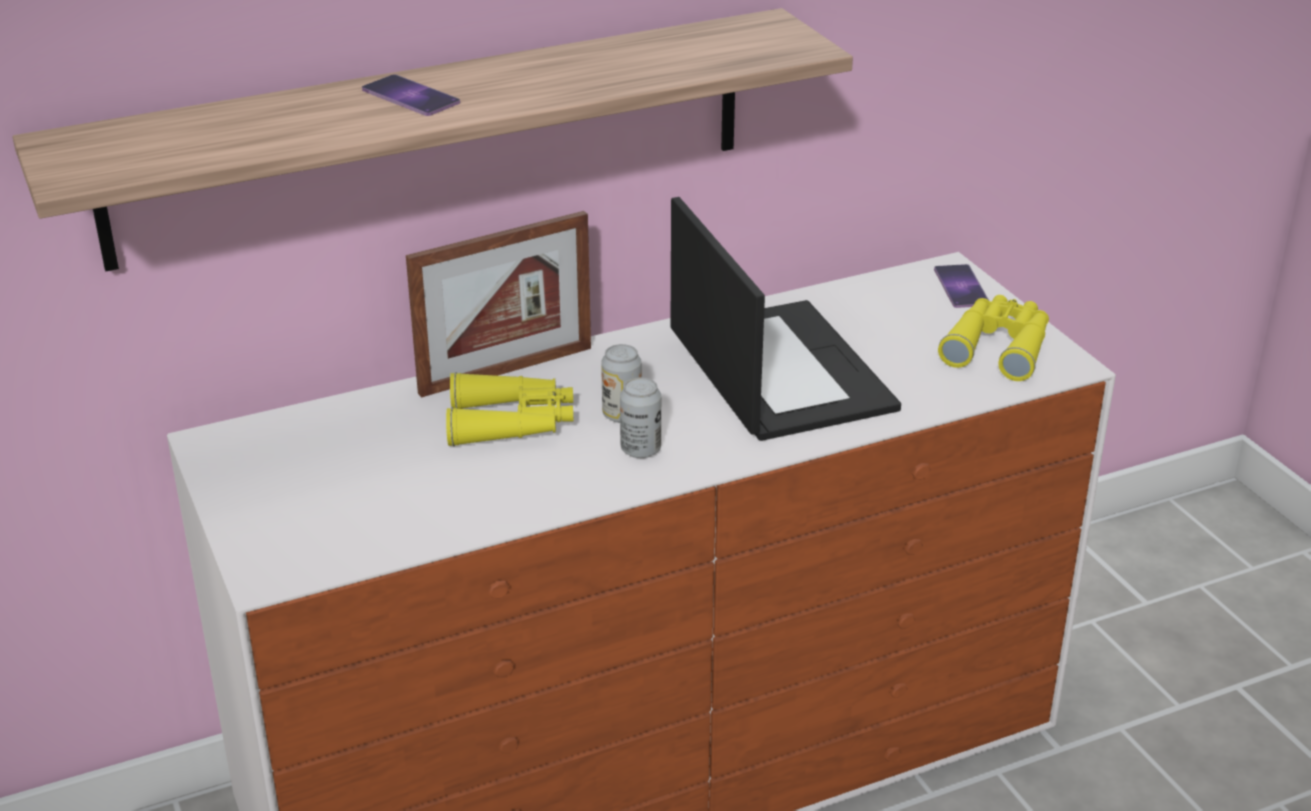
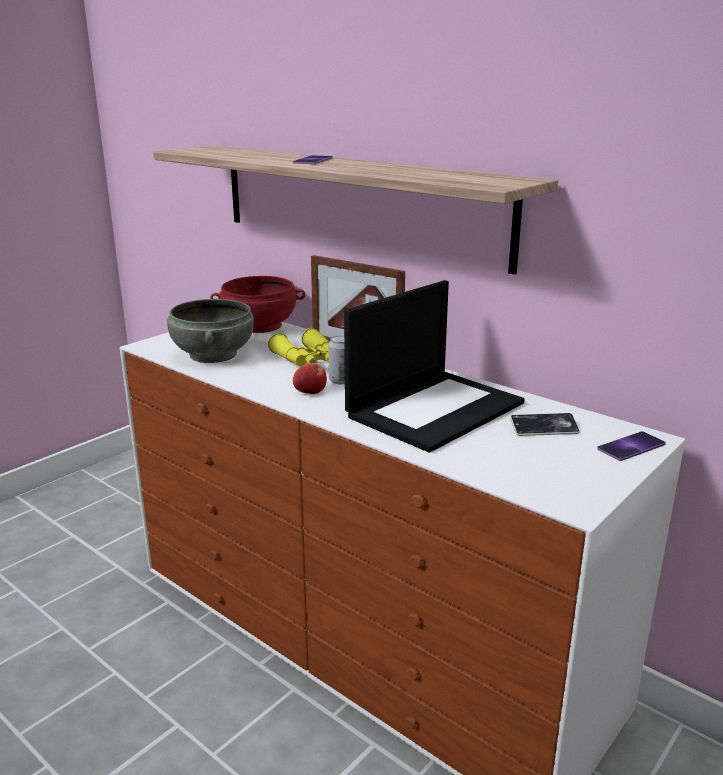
camera: 65 degrees right, 10 degrees down
(290, 432) = (260, 326): none -> red bowl
(395, 509) = (212, 355): none -> grey bowl
(640, 449) = (310, 391): can -> apple
(884, 319) = (544, 428): none -> phone
(998, 347) = (562, 473): yellow binoculars -> none

